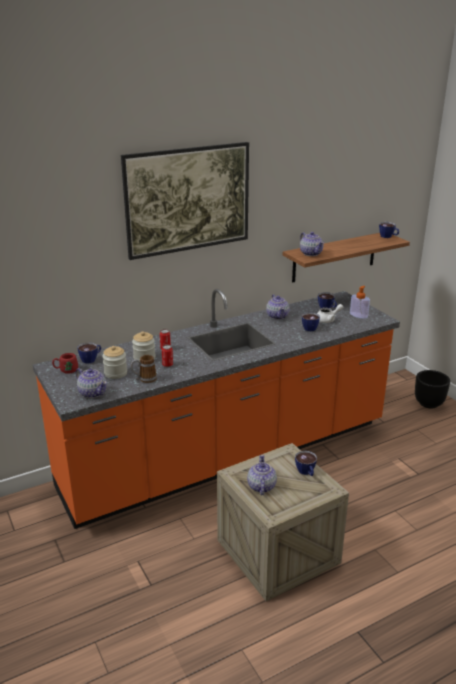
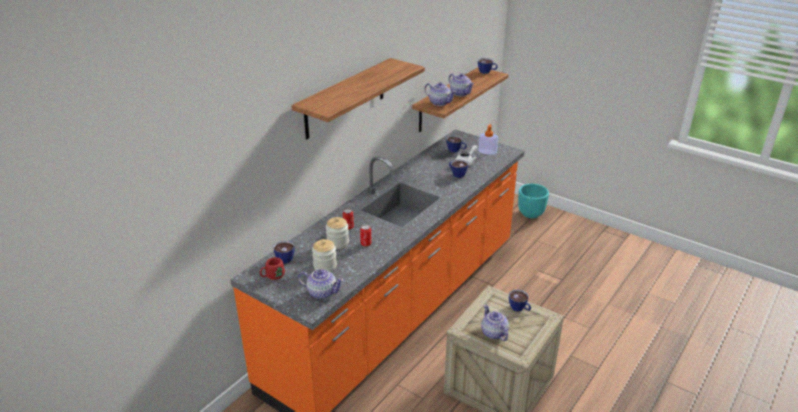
camera: 25 degrees left, 5 degrees up
(144, 379) = (358, 265): mug -> none
(189, 224) = (345, 98): picture -> shelf
(277, 316) = (420, 168): teapot -> teapot (460, 93)
(428, 403) = (530, 214): black planter -> turquoise planter

